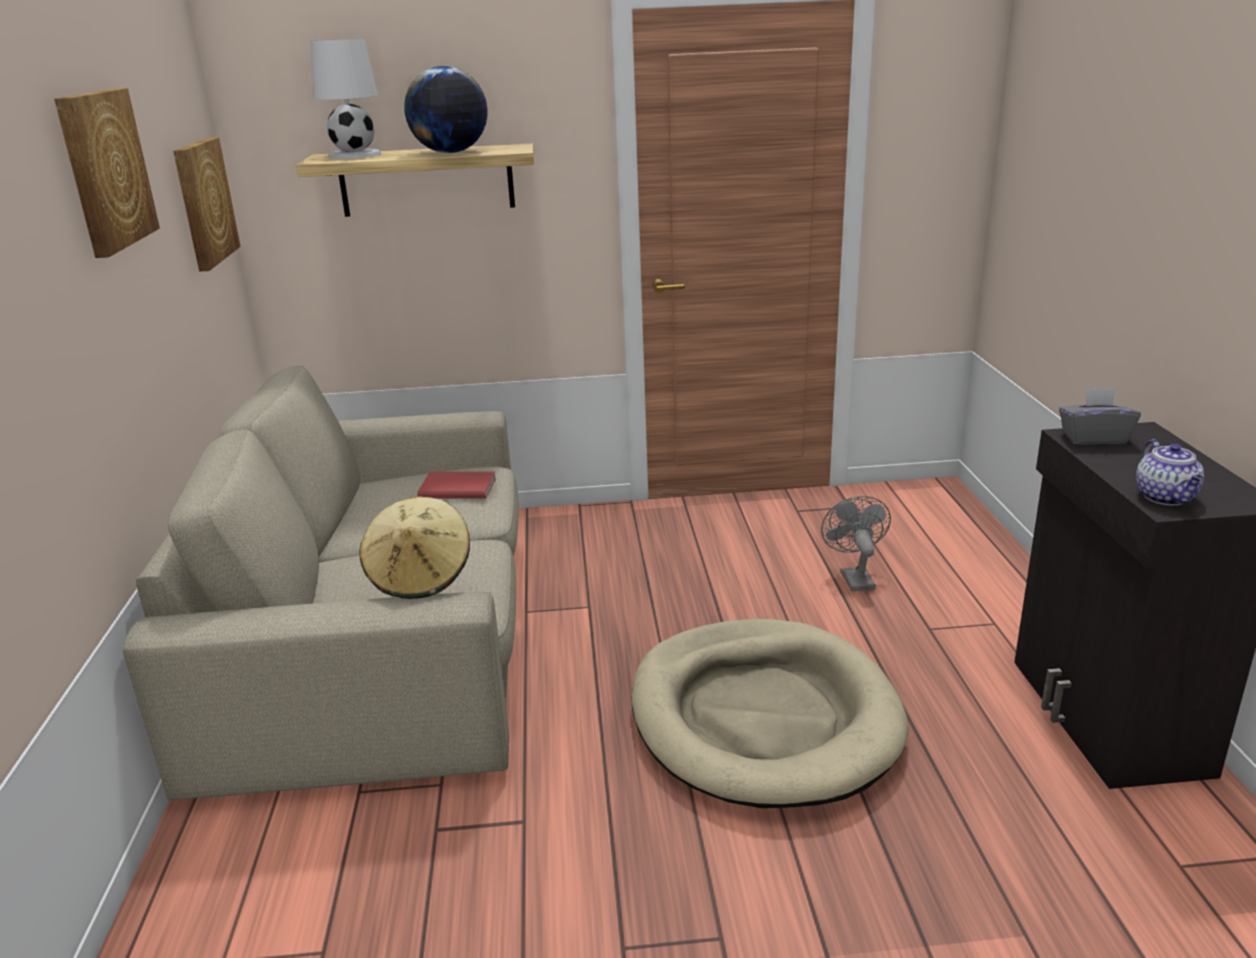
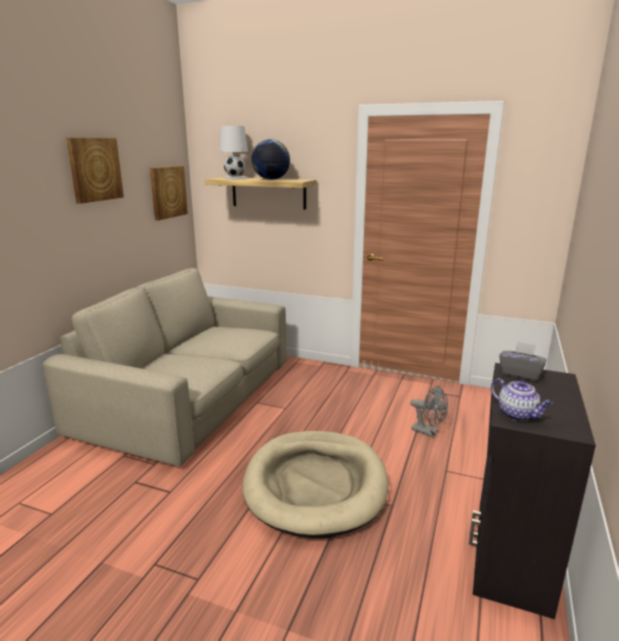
camera: 25 degrees right, 5 degrees down
(420, 576) = (165, 364): beige hat -> none
(458, 487) = (241, 335): red book -> none
(854, 577) = (428, 432): grey fan -> grey fan turned 105 degrees clockwise
(1166, 497) = (518, 415): teapot -> teapot turned 60 degrees counterclockwise

